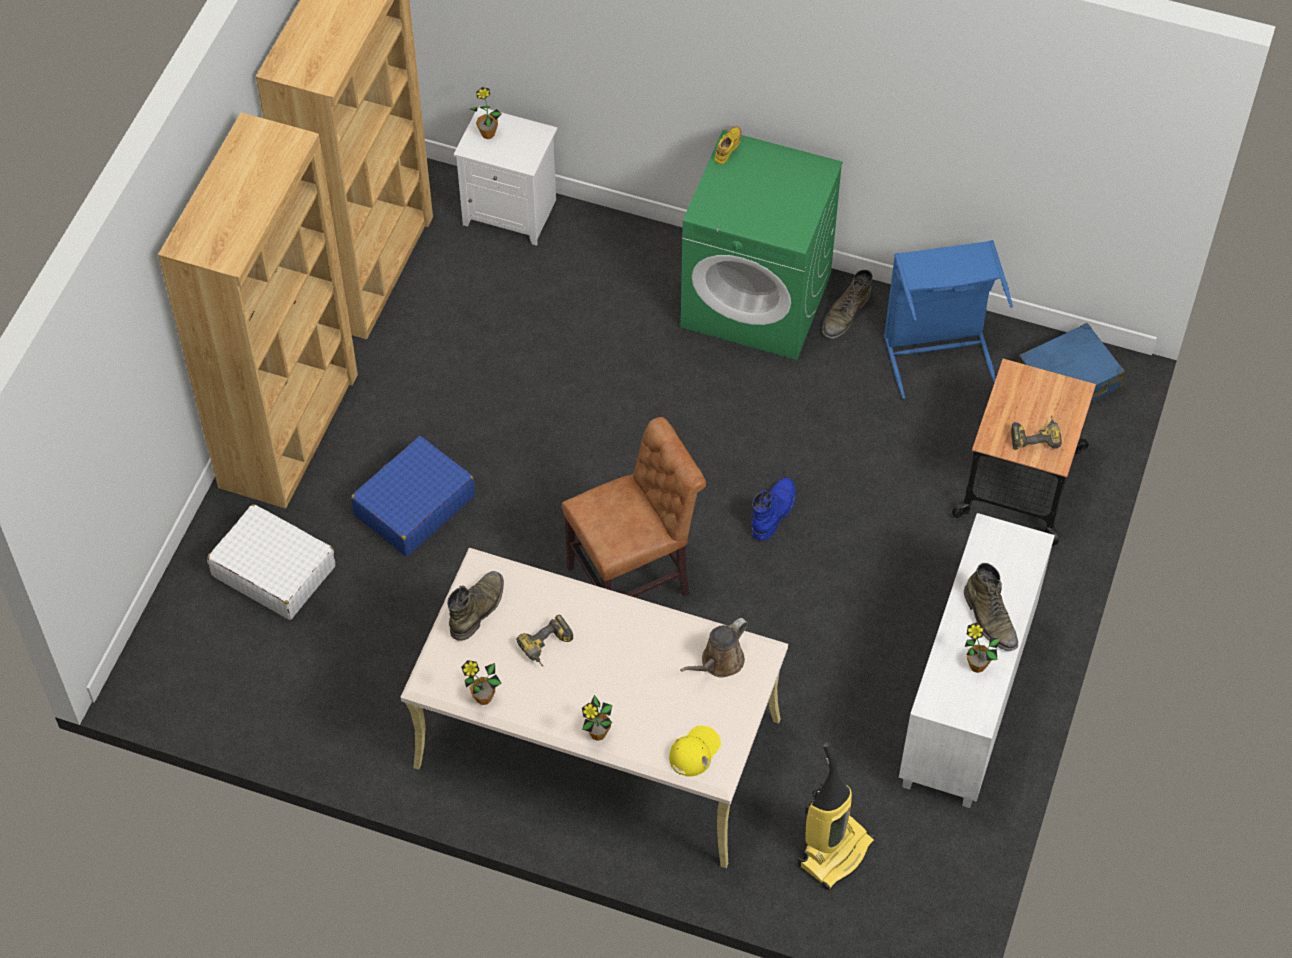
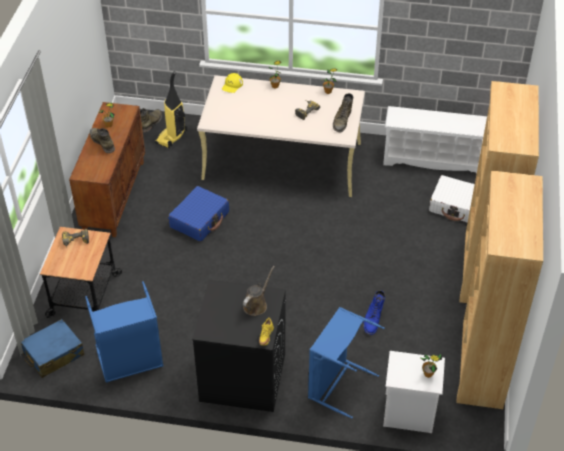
camera: 170 degrees right, 10 degrees down
(267, 694) = (436, 160): none -> white shoe rack
(414, 505) = (402, 242): blue suitcase -> blue suitcase (200, 219)
(608, 270) = (336, 384): none -> blue laundry basket
(634, 579) = (281, 225): brown chair -> none
(719, 662) = (227, 115): brown watering can -> brown watering can (256, 304)
(757, 300) = (242, 377): green washing machine -> black washing machine
(773, 511) = (216, 264): blue boot -> blue boot (373, 319)
(845, 315) = (187, 376): green boot -> green boot (151, 123)
(967, 703) = (114, 196): white cabinet -> brown cabinet

